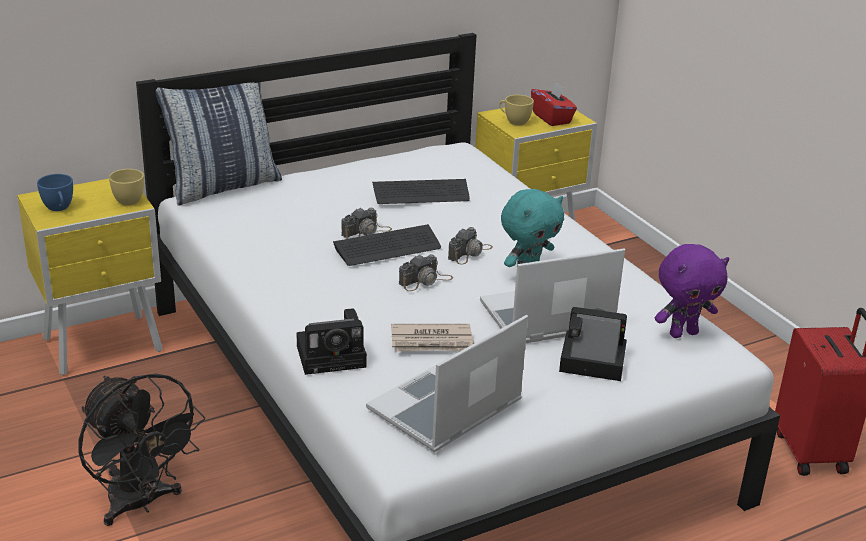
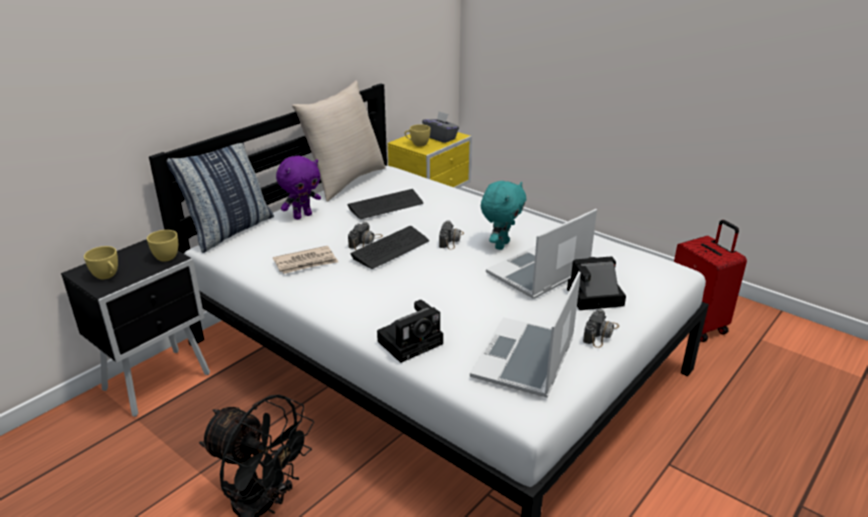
camera: 20 degrees left, 0 degrees up
(59, 208) = (108, 276): blue cup -> yellow cup
(106, 345) = (160, 381): yellow nightstand -> black nightstand
(396, 152) = (345, 181): none -> beige pillow
(425, 281) = (436, 267): camera -> camera (601, 333)
(433, 342) = (476, 311): newspaper -> newspaper (306, 262)
(552, 118) = (440, 138): red tissue box -> grey tissue box
(683, 333) = (634, 262): purple plush toy -> purple plush toy (302, 216)

